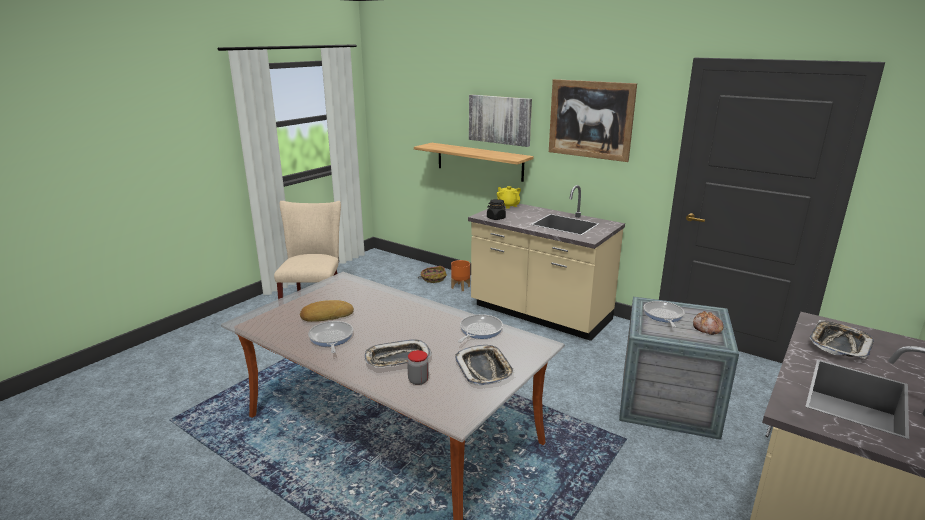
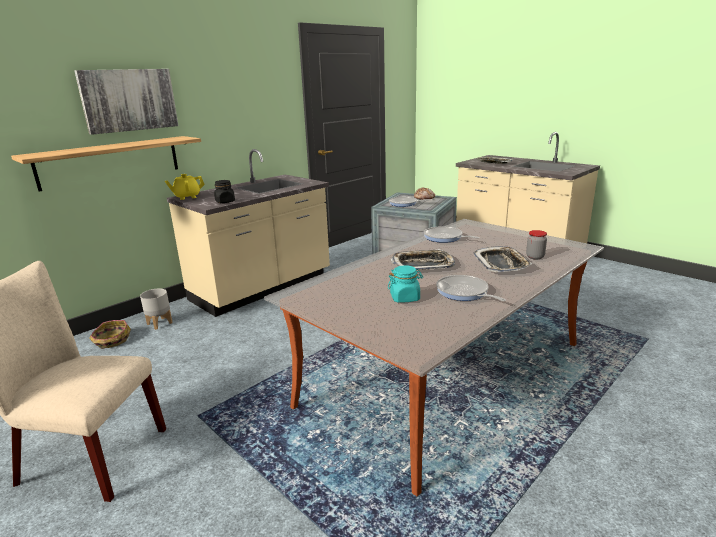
camera: 80 degrees left, 0 degrees up
(326, 315) = (405, 298): bread -> turquoise jar
(331, 338) = (464, 292): frying pan -> frying pan turned 60 degrees clockwise
(460, 287) = (159, 323): orange planter -> grey planter
(484, 369) = (509, 238): tray -> tray (423, 264)
(590, 119) = (233, 85): picture -> none

